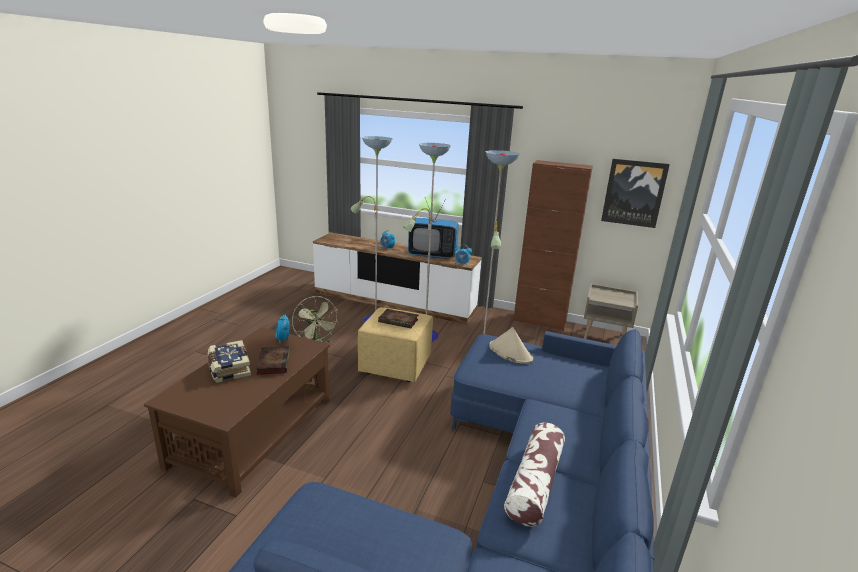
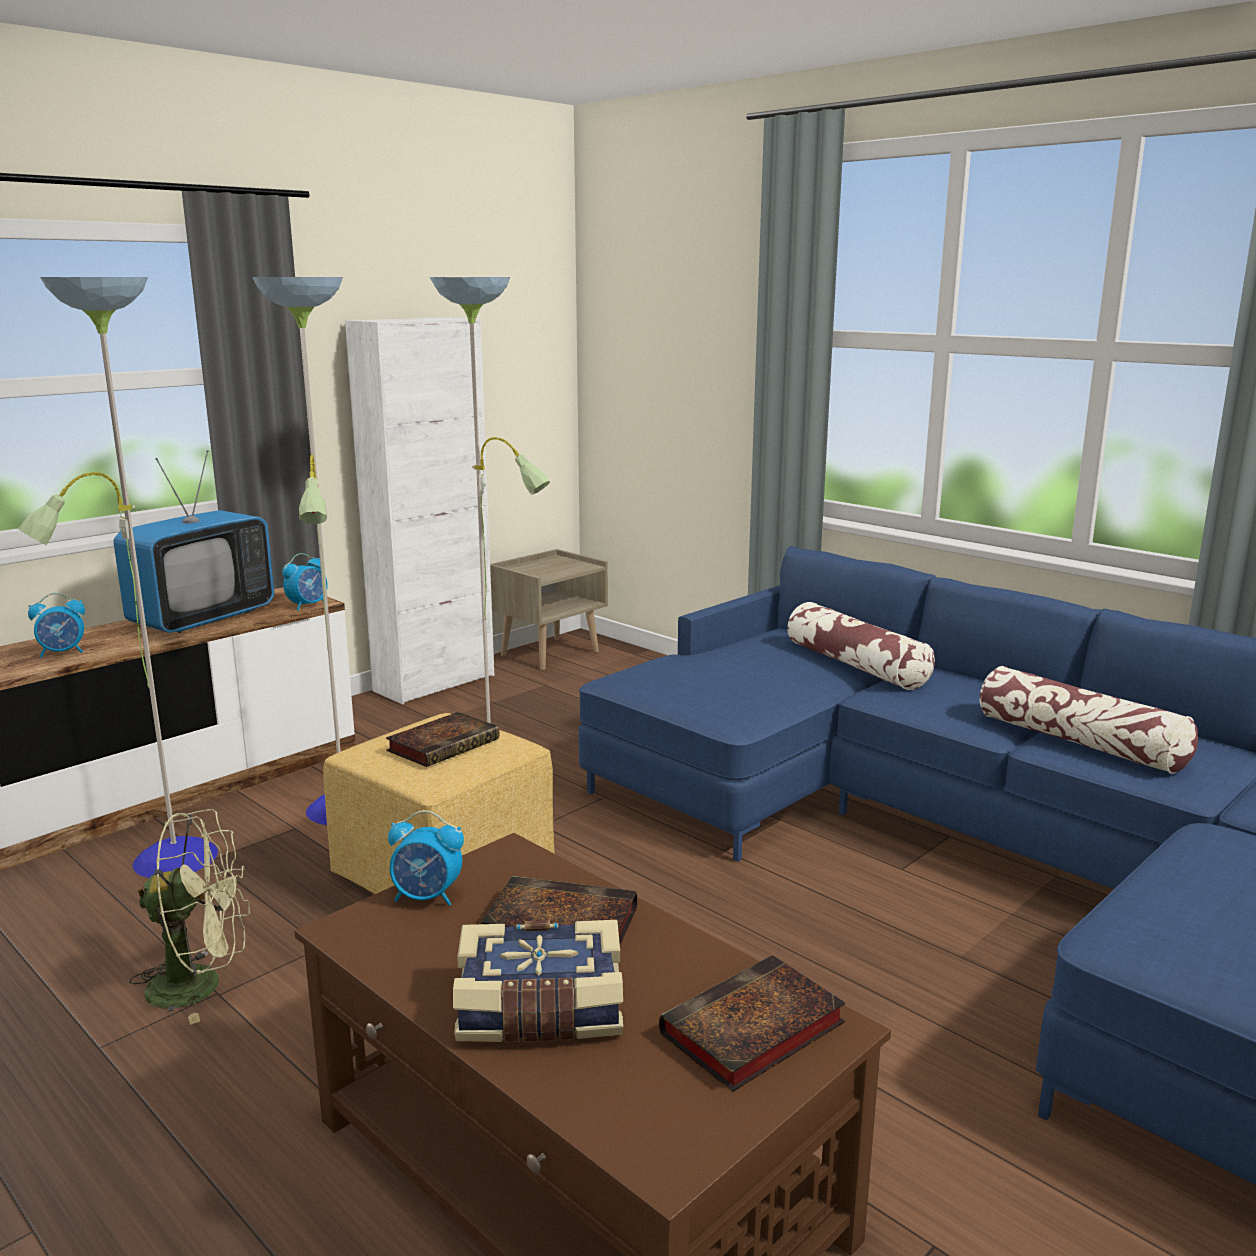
camera: 65 degrees left, 5 degrees down
(222, 404) = (750, 1032): none -> book
(510, 352) = (689, 674): beige hat -> none
(539, 321) = (435, 683): brown cabinet -> white cabinet
(575, 395) = (855, 665): none -> pillow
(634, 193) = (517, 362): picture -> none

